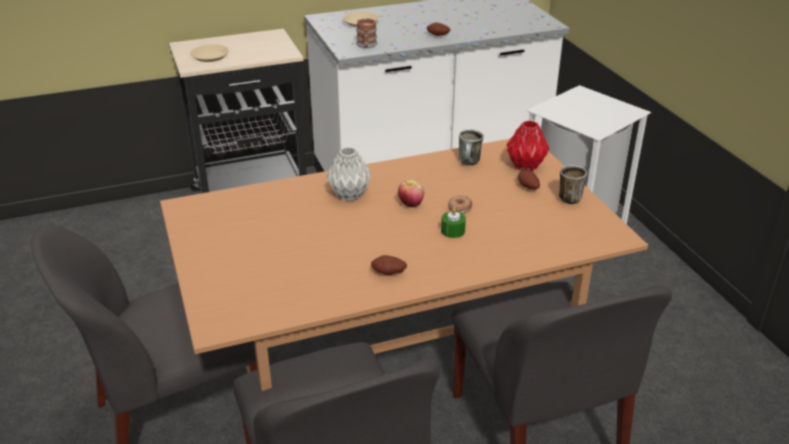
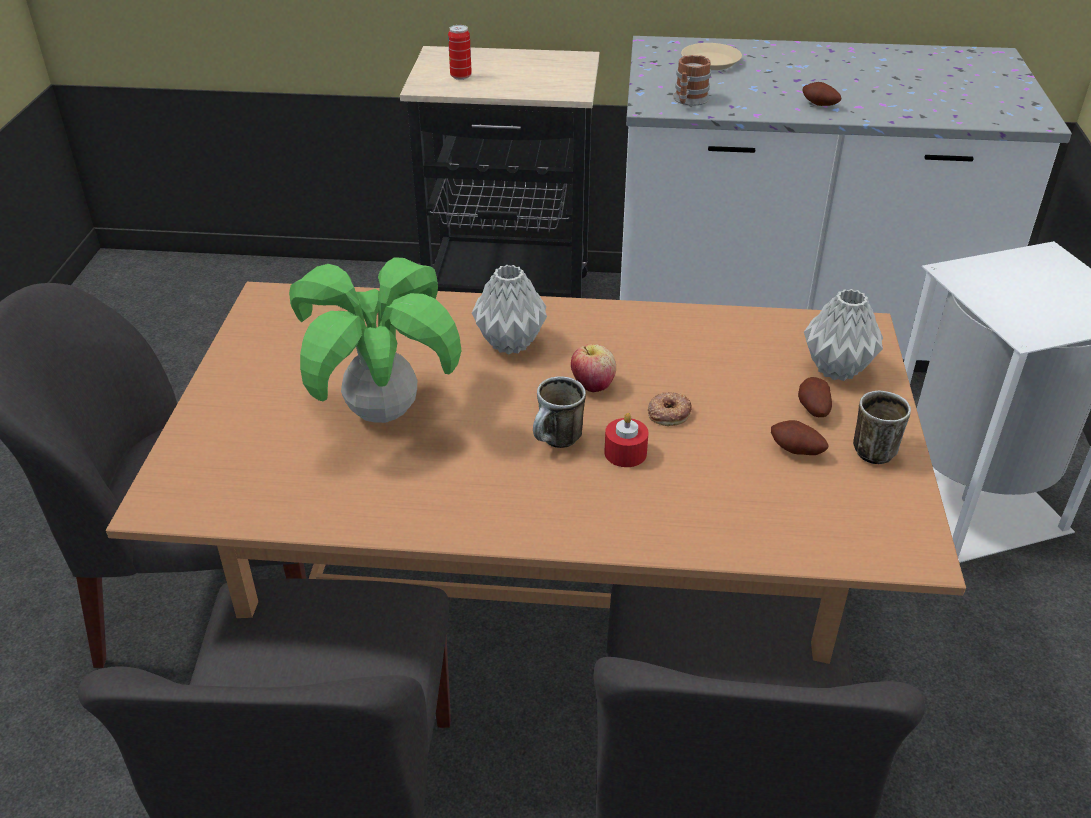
camera: 25 degrees right, 5 degrees up
(210, 56) = (461, 76): beige plate -> can
(306, 247) = (382, 413): none -> potted plant
(388, 273) = (467, 497): potato -> potato (795, 452)
(453, 231) = (625, 453): green candle -> red candle
(470, 163) = (743, 339): mug -> mug (557, 442)
(526, 166) = (838, 369): red vase -> grey vase

